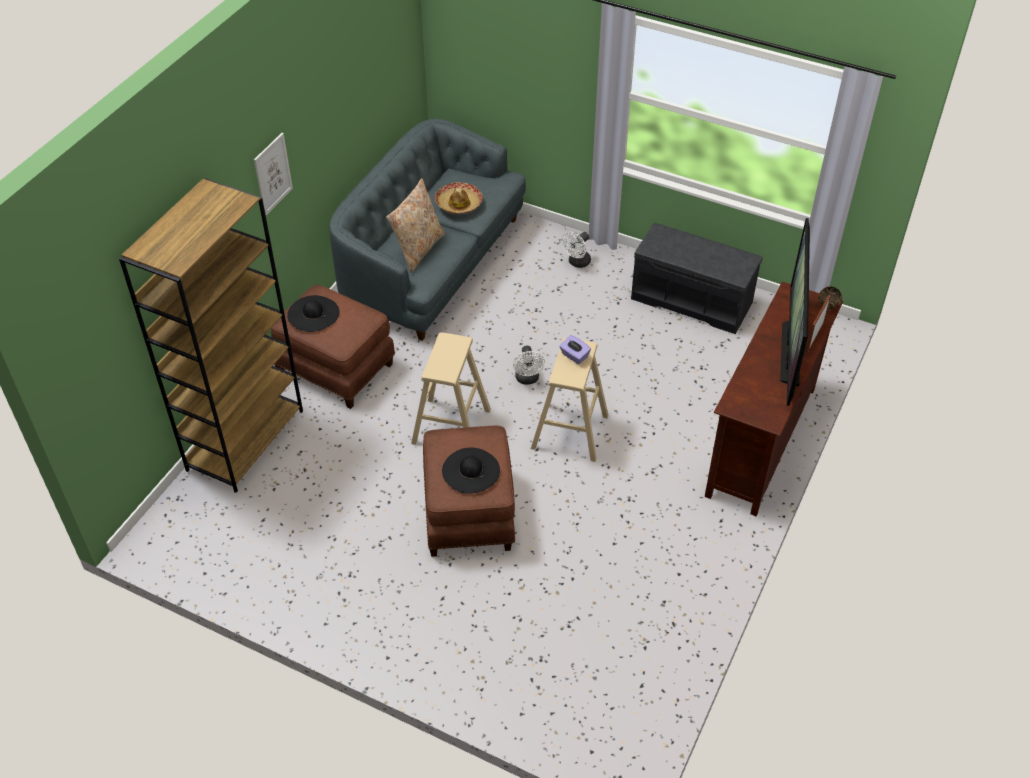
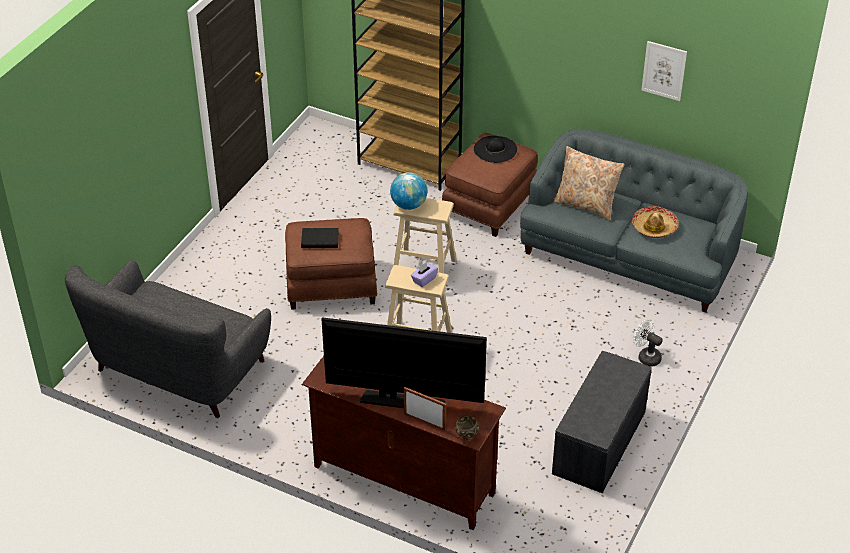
camera: 90 degrees right, 5 degrees down
(273, 174) = (538, 38): picture -> picture (664, 70)
(443, 369) = (409, 205): none -> globe
(470, 470) = (320, 239): black hat -> black book
(528, 379) = (480, 320): white fan -> none
(618, 663) = (178, 369): none -> grey sofa

